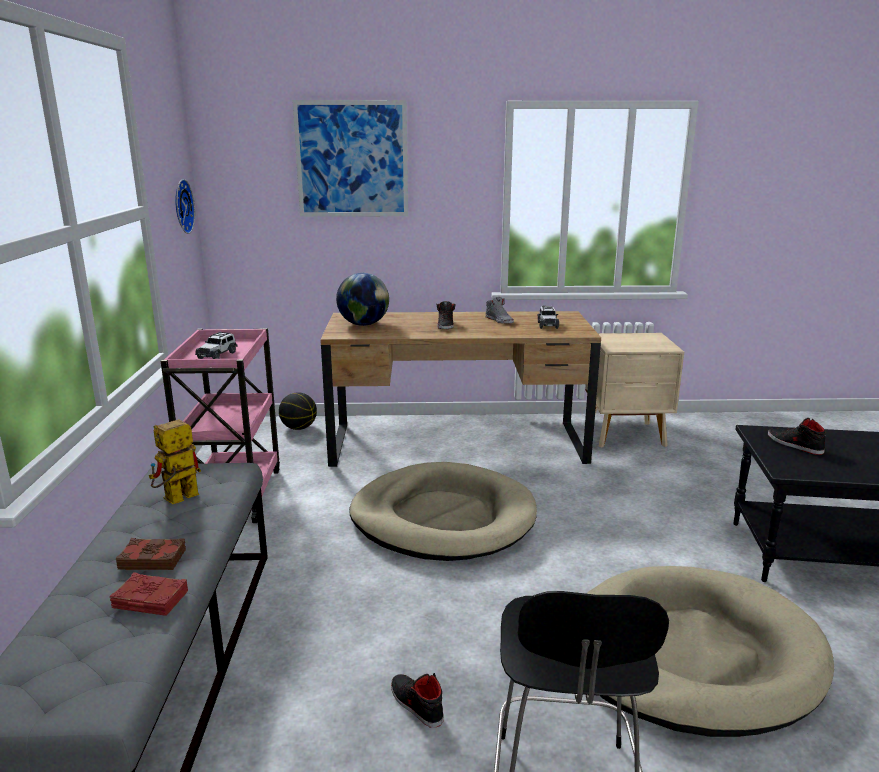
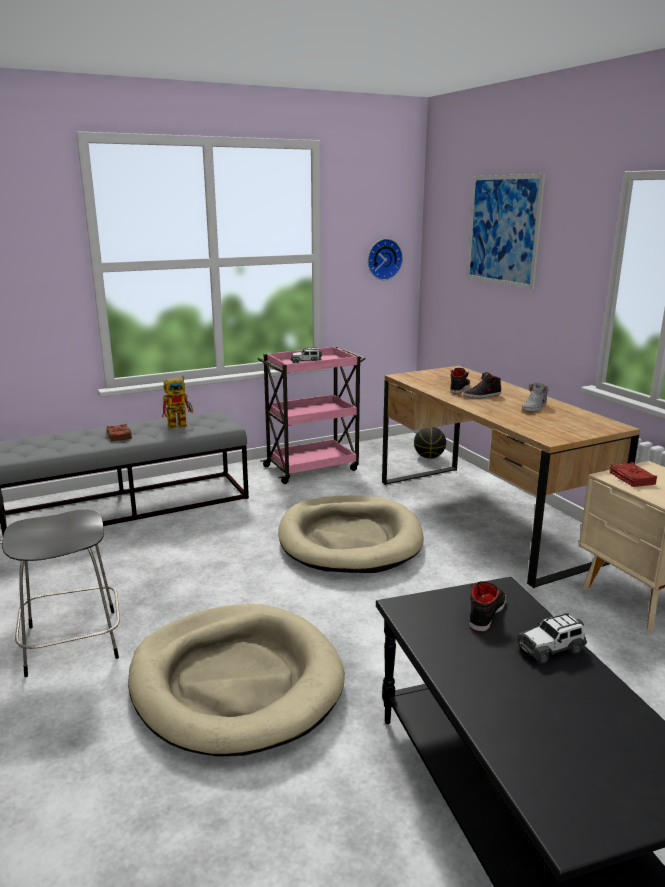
camera: 65 degrees right, 0 degrees up
(150, 600) = (83, 445): red book -> red book (631, 479)
(176, 500) = (181, 424): toy robot -> toy robot turned 135 degrees clockwise
(363, 324) = (440, 377): globe -> none
(415, 704) = (132, 578): black shoe -> black shoe (459, 388)
(547, 325) = (553, 424): toy car -> toy car (551, 649)

